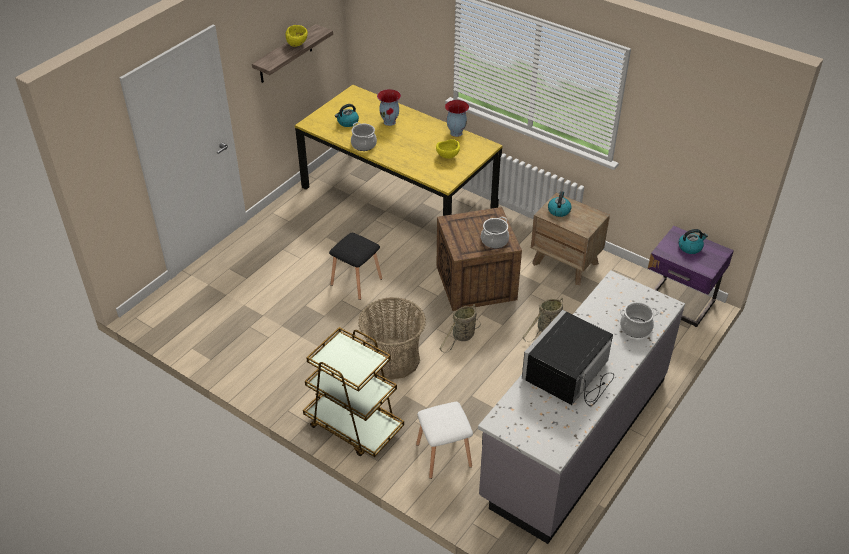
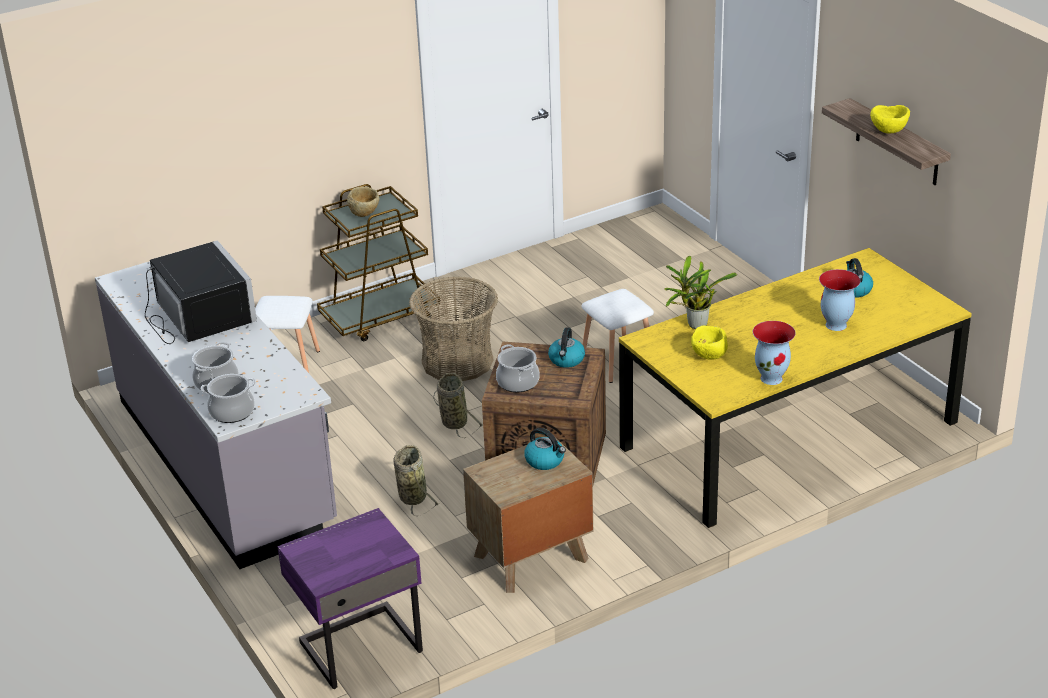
camera: 115 degrees right, 10 degrees down
(350, 363) = (365, 213): none -> beige bowl
(356, 281) = (618, 362): black stool -> white stool
(364, 145) = (783, 293): cooking pot -> cooking pot (232, 412)
(419, 168) = (694, 326): none -> potted plant
(690, 247) = (357, 552): kettle -> kettle (566, 360)

